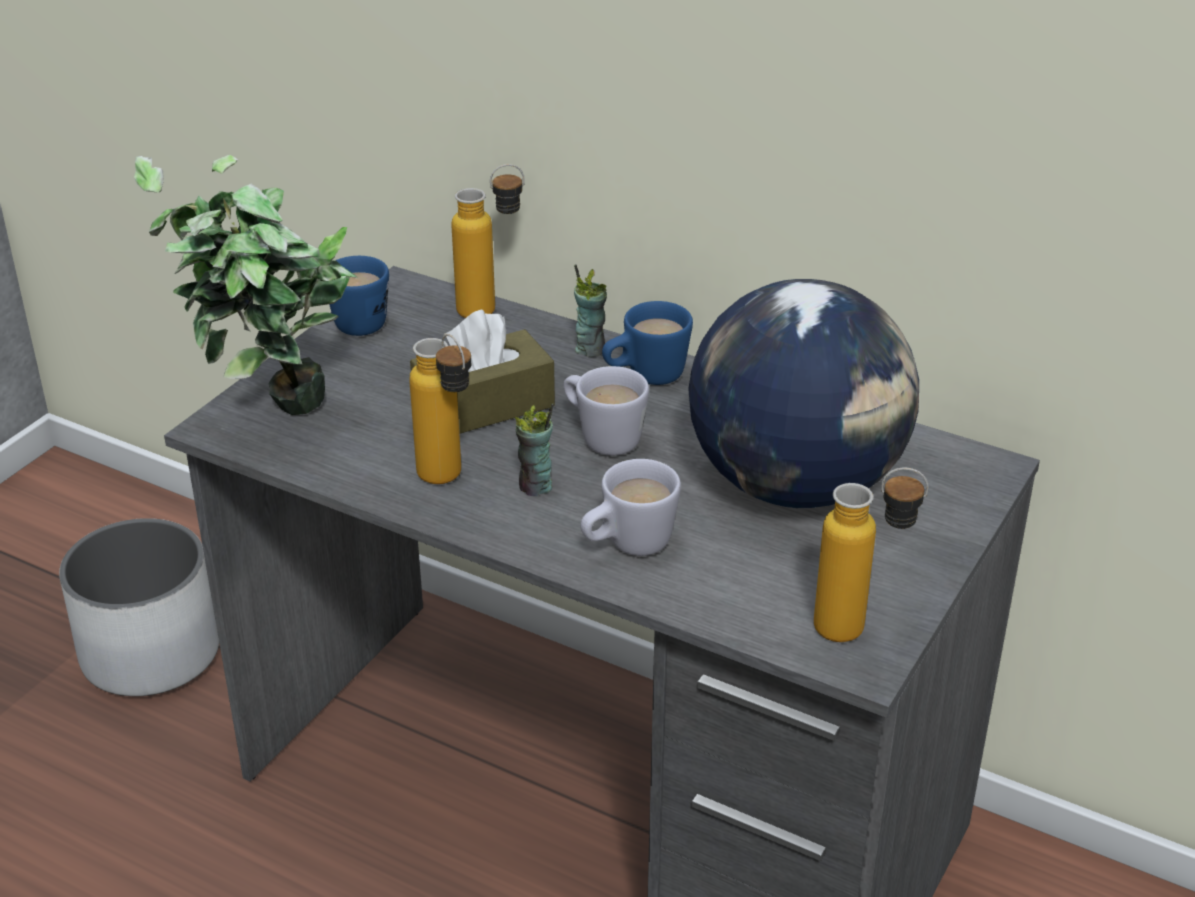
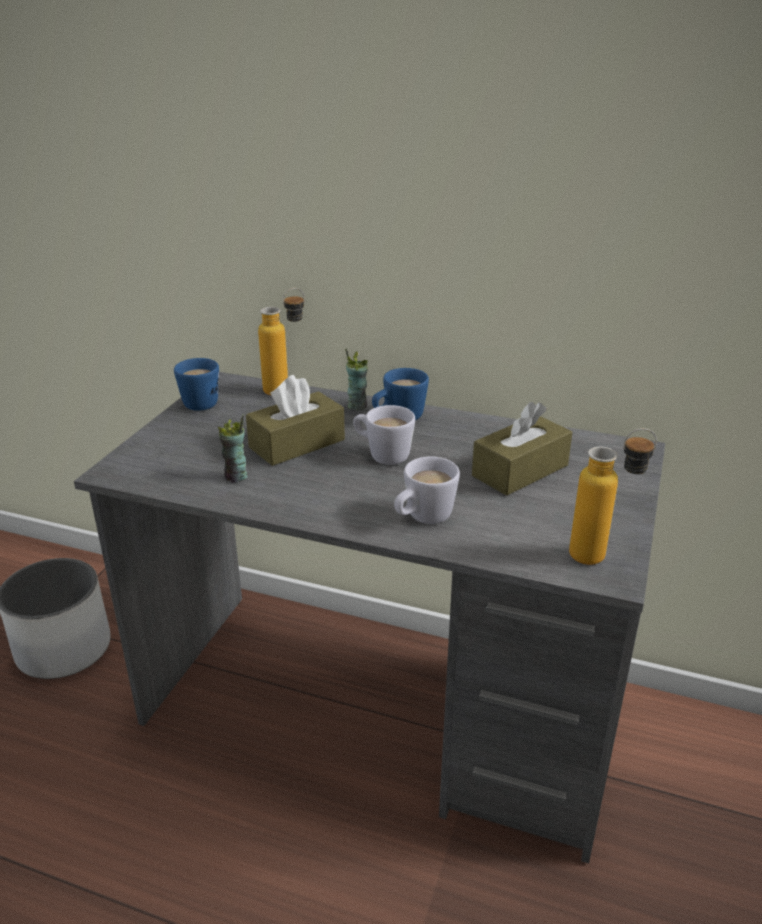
camera: 10 degrees left, 5 degrees down
(271, 419) = (150, 464): potted plant -> none
(449, 482) = (286, 491): bottle -> none
(535, 487) = (347, 488): cup -> cup (236, 477)
(796, 484) = (520, 470): globe -> brown tissue box

